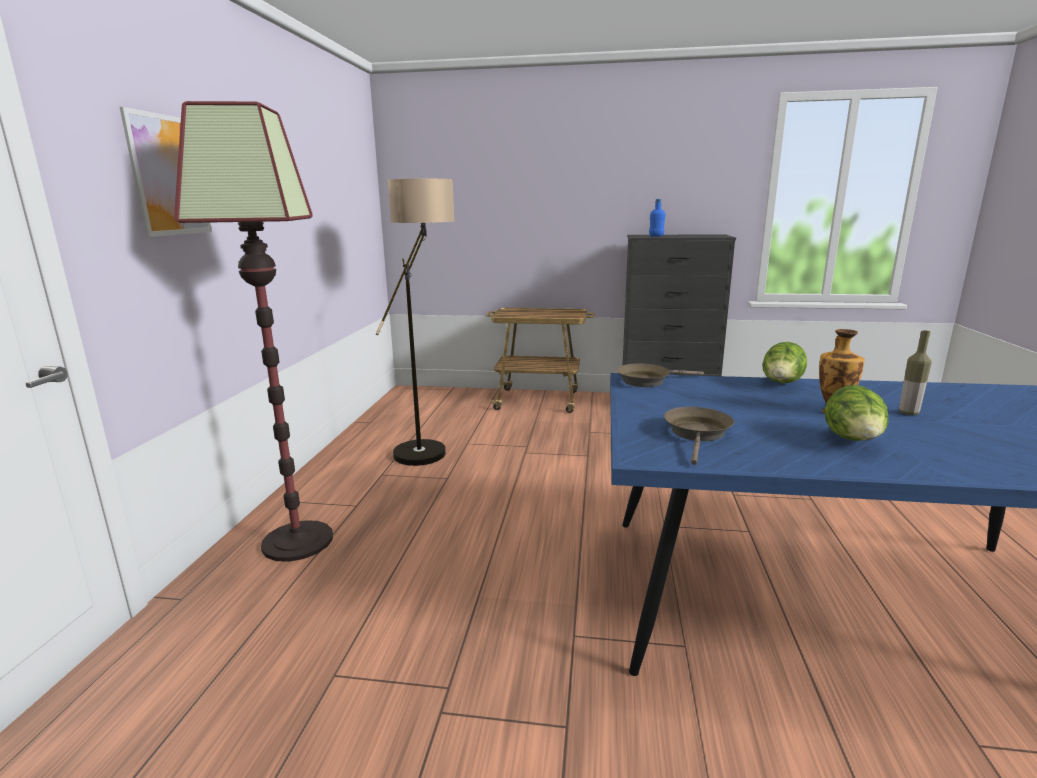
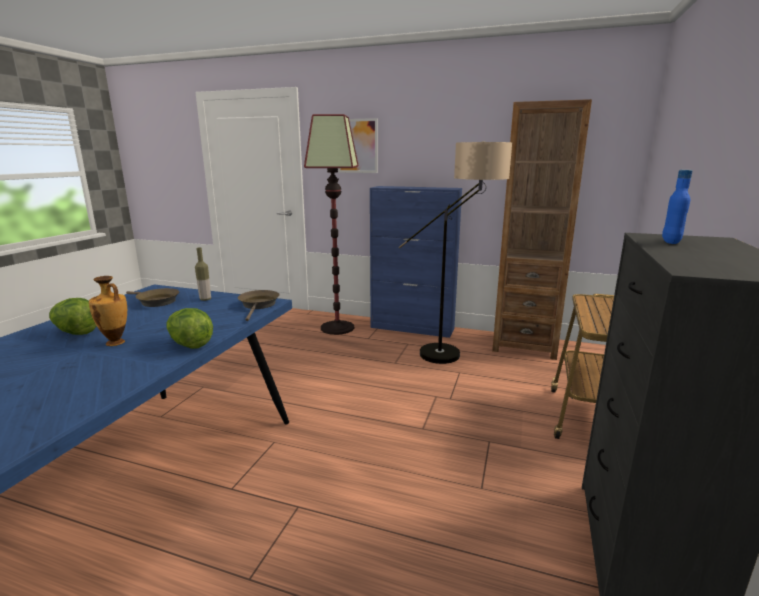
camera: 100 degrees right, 0 degrees up
(319, 475) = (412, 328): none -> blue cabinet
(392, 415) = (524, 345): none -> brown bookcase
(908, 413) = (62, 369): bottle -> bottle (205, 299)

